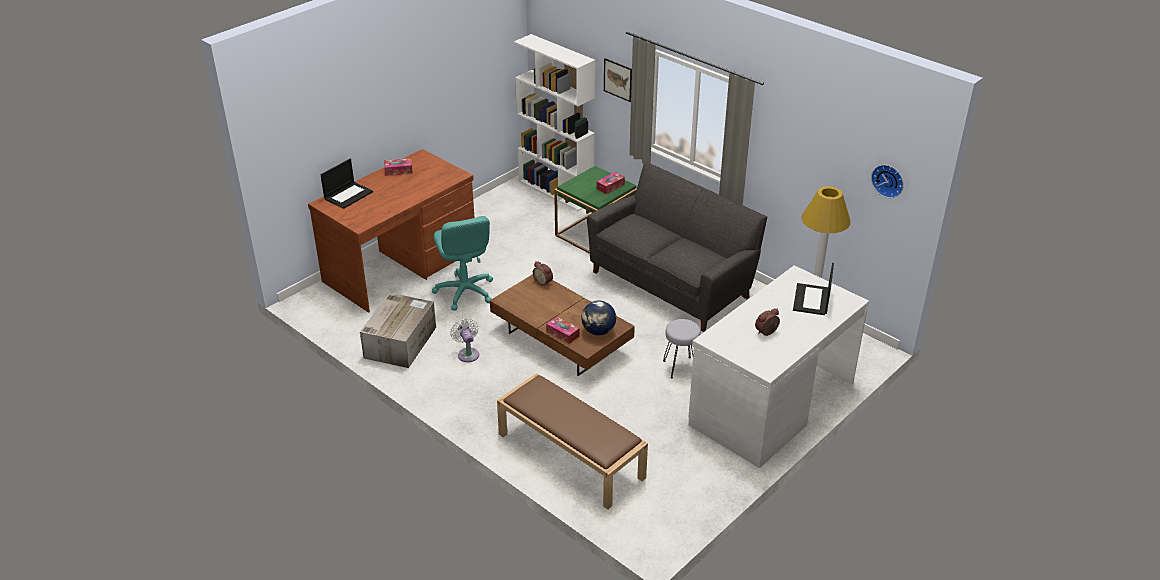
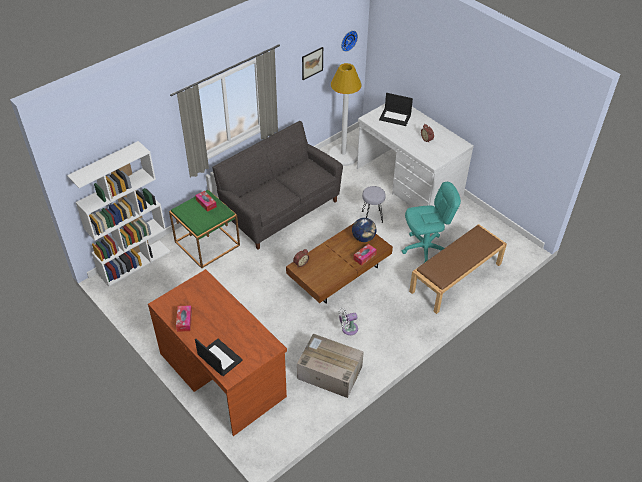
camera: 85 degrees left, 10 degrees up
(464, 292) = (268, 329): turquoise office chair -> turquoise office chair (425, 249)
(618, 79) = (159, 138): picture -> picture (312, 63)

